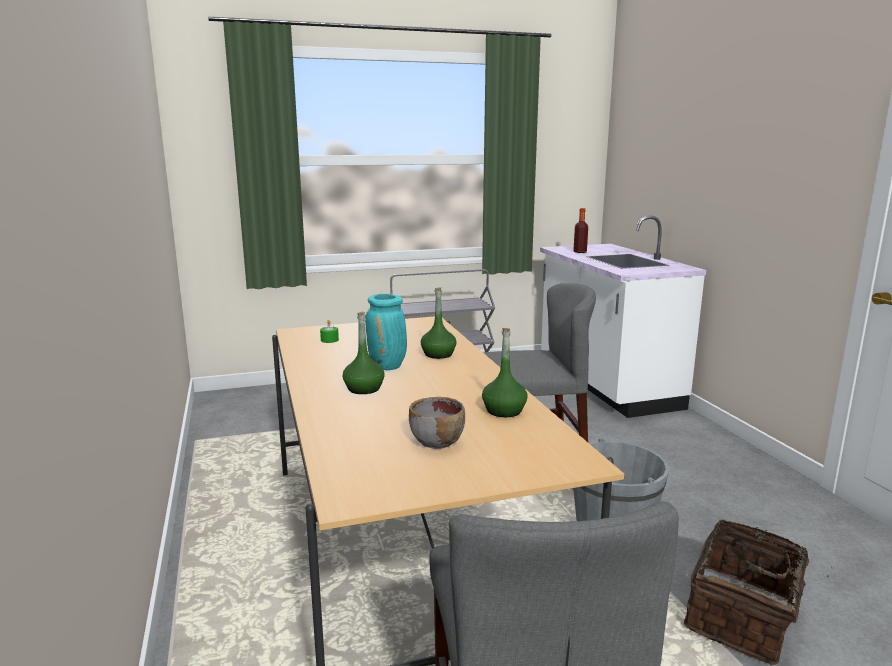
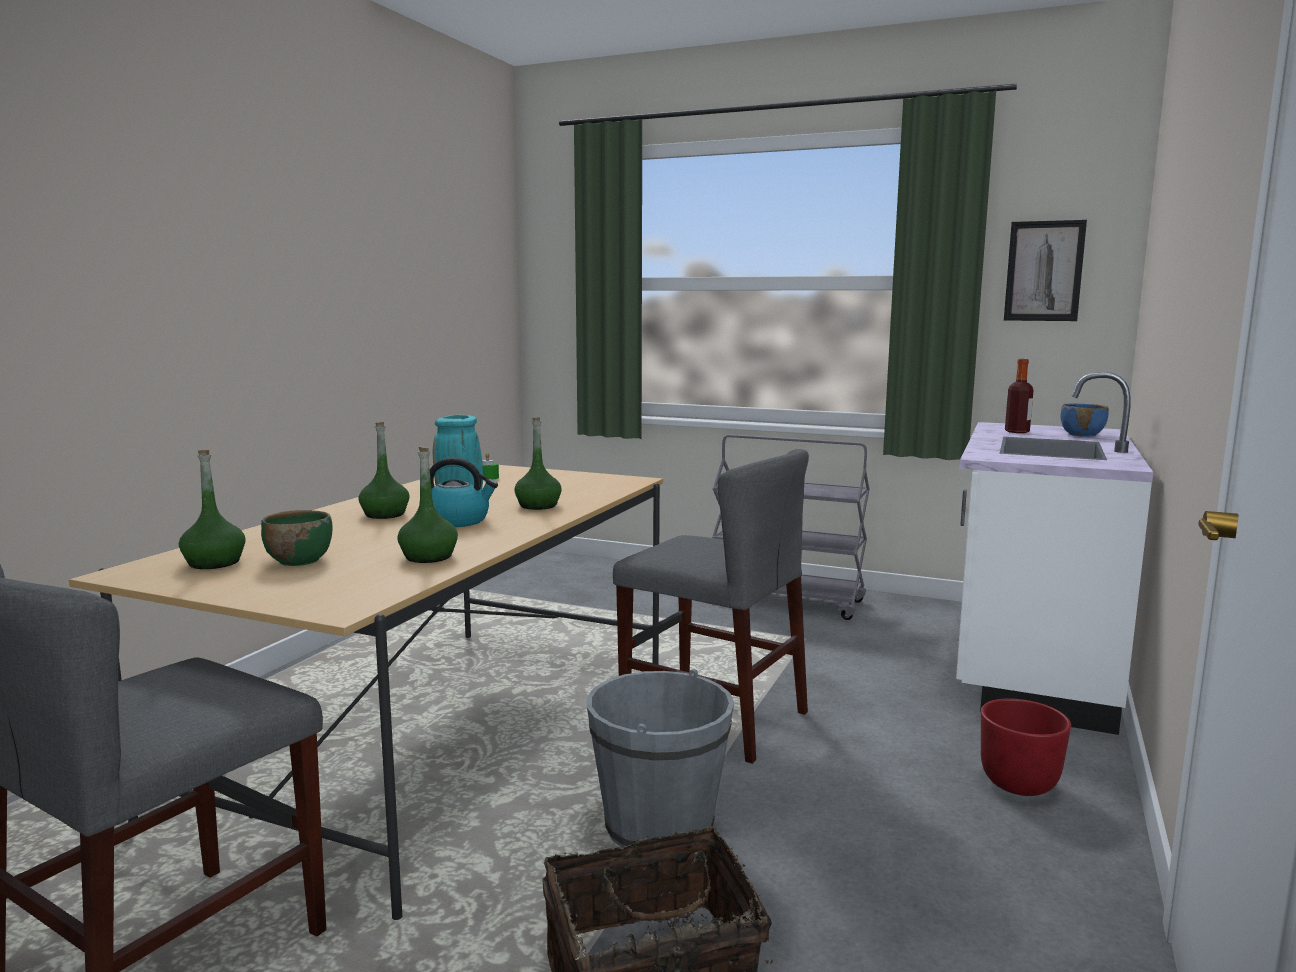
camera: 40 degrees right, 5 degrees down
(385, 466) = (214, 563): none -> green bottle
(428, 379) = (457, 521): none -> kettle
(436, 442) = (298, 560): grey bowl -> green bowl
(560, 151) = (1044, 271): none -> picture
(610, 250) = (1082, 434): none -> blue bowl
(695, 448) = (1017, 784): none -> red planter

